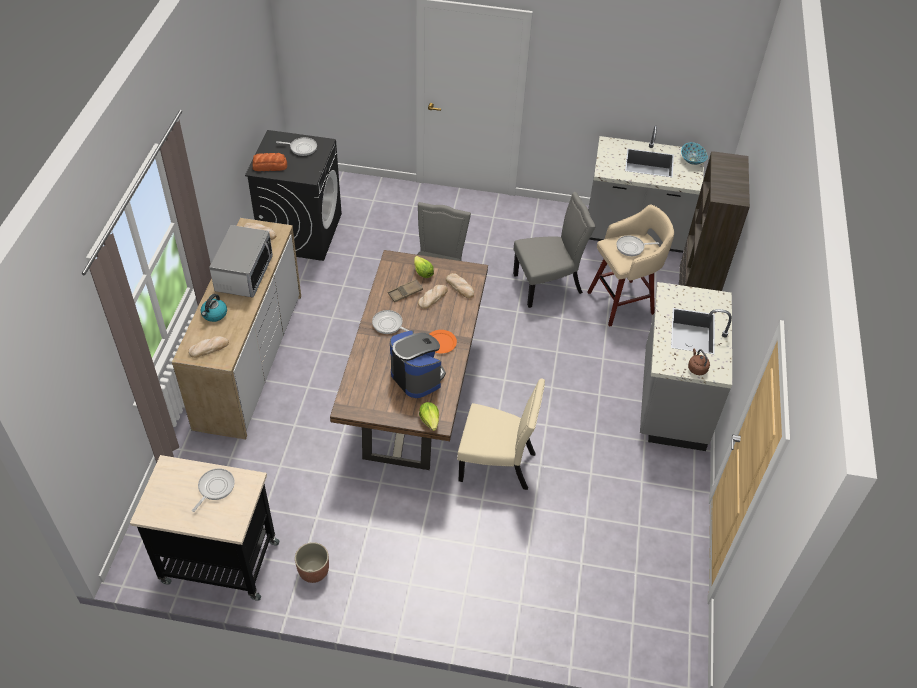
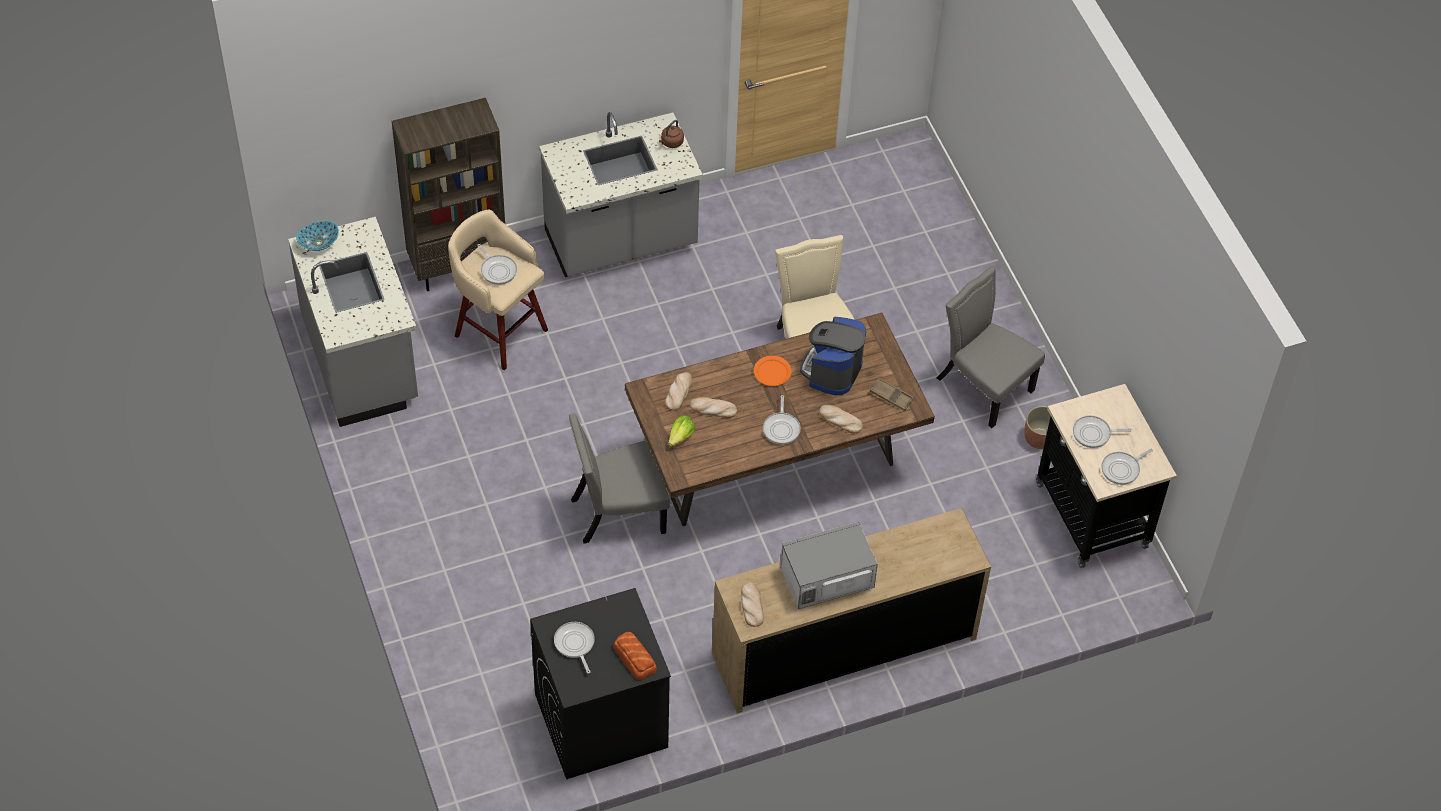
camera: 120 degrees left, 5 degrees up
(168, 487) = (1122, 469): none -> frying pan
(209, 348) = (949, 545): bread -> bread (840, 420)
(214, 314) = (903, 569): kettle -> none
(405, 292) = (724, 437): brown tray -> brown tray (891, 396)
(430, 421) = (877, 335): lettuce -> none
(546, 285) = (519, 413): grey chair -> grey chair (984, 387)

